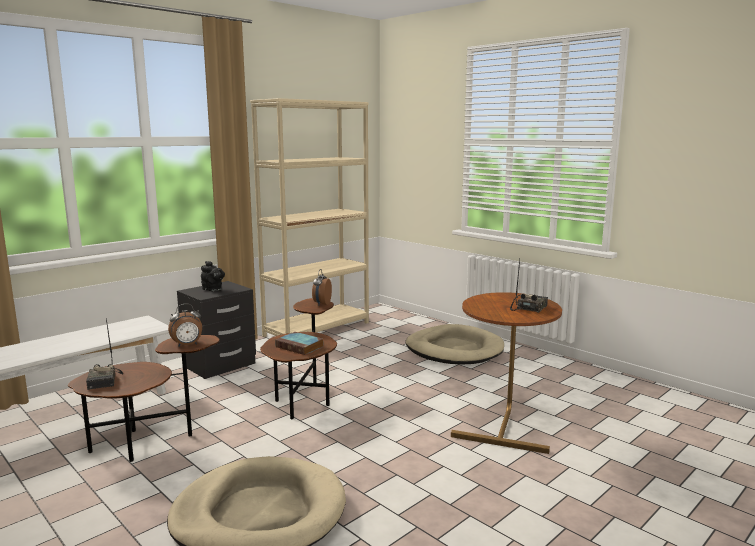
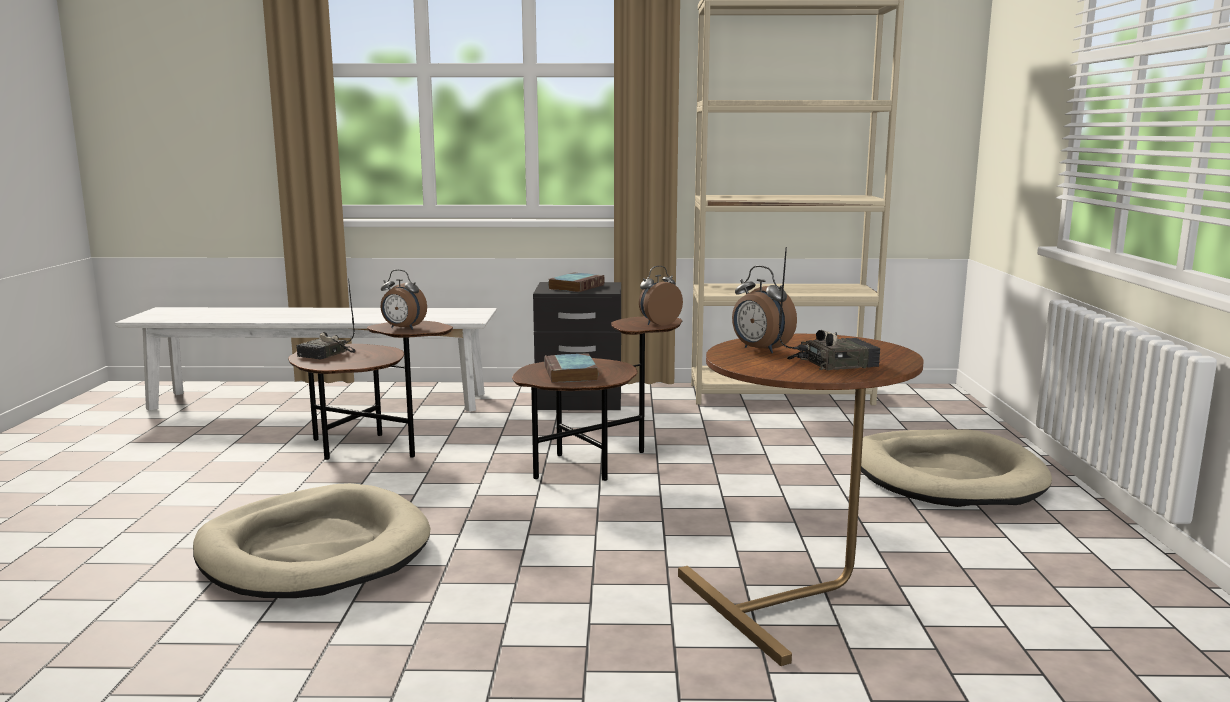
camera: 45 degrees right, 0 degrees up
(213, 289) = (576, 287): black teapot -> book
(489, 309) = (759, 350): none -> alarm clock

